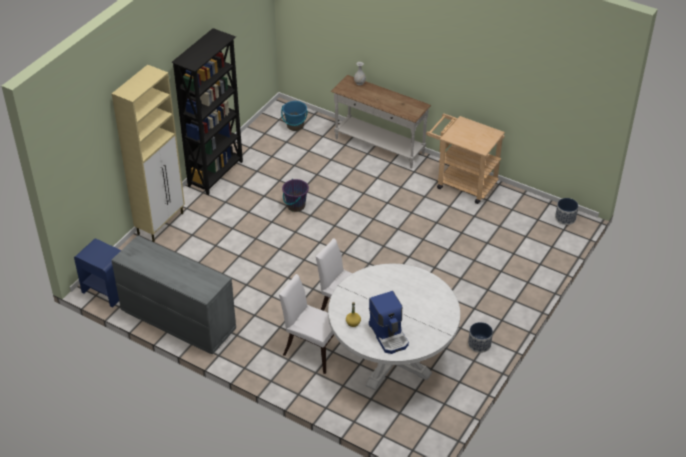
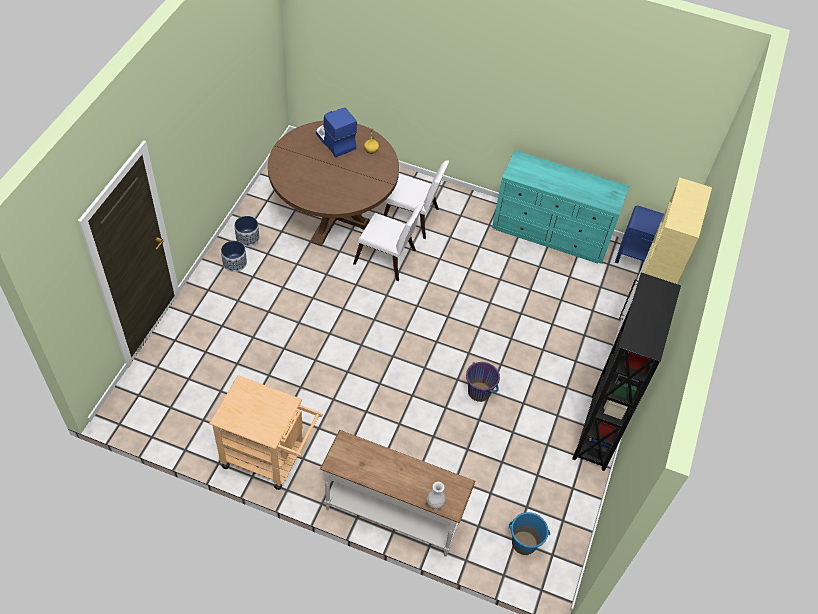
camera: 165 degrees right, 10 degrees up
(177, 320) = (552, 233): grey dresser -> turquoise dresser
(392, 359) = (333, 215): white dining table -> brown dining table
(565, 218) = (133, 413): planter -> planter (234, 263)

